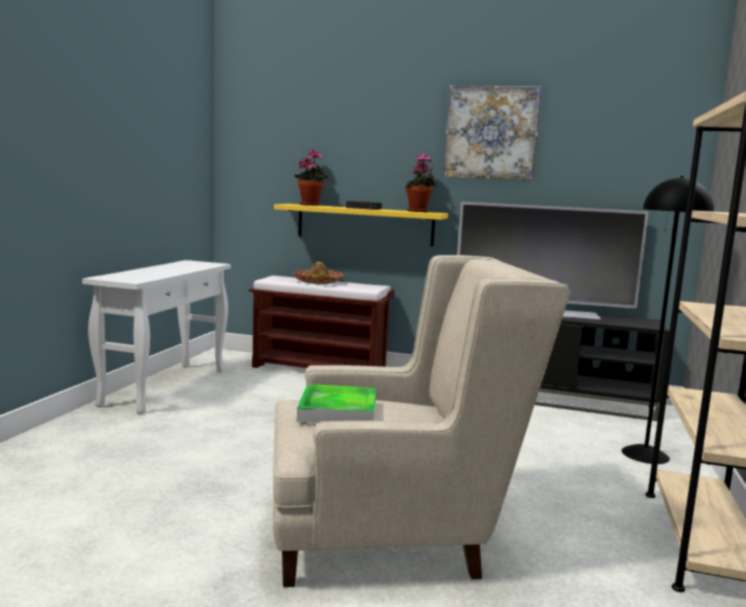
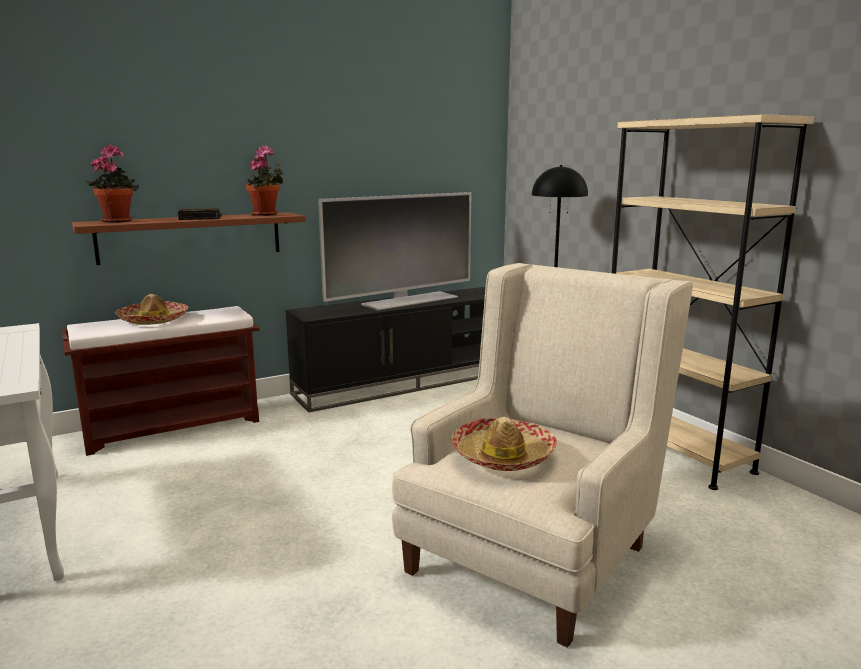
camera: 45 degrees left, 5 degrees up
(338, 410) = (503, 455): tray -> hat
(365, 224) = (191, 237): yellow shelf -> brown shelf
(491, 133) = (325, 120): picture -> none

